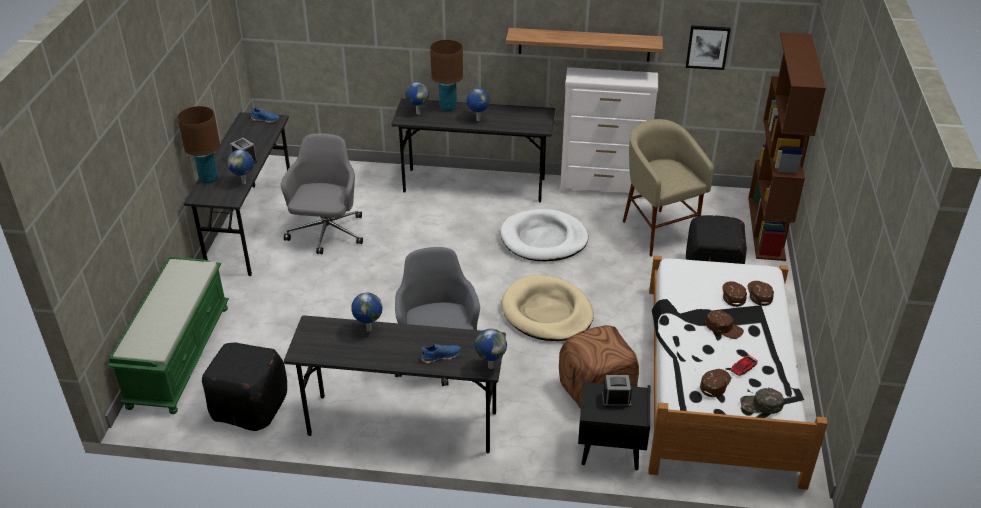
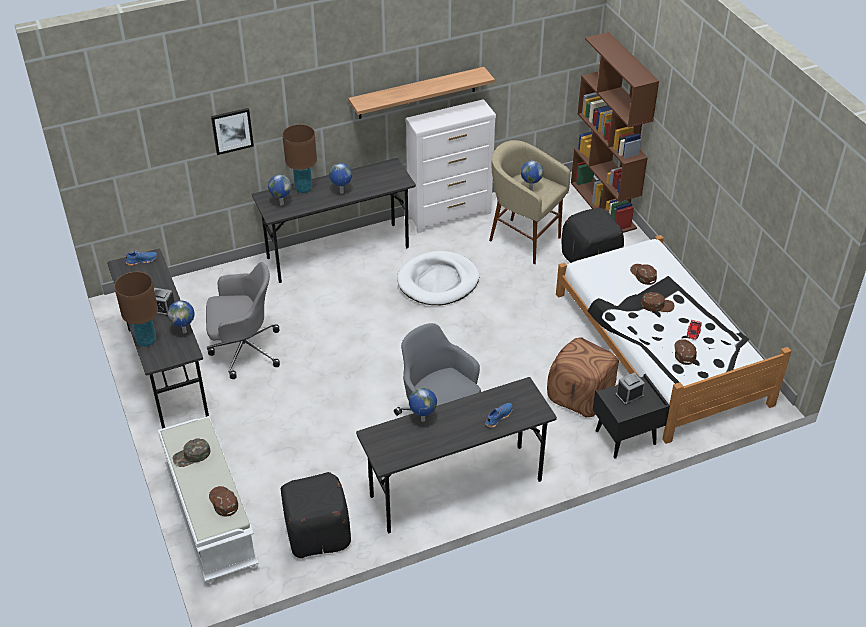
camera: 30 degrees left, 5 degrees up
(178, 355) = (210, 517): green bench -> white bench
(327, 233) = (243, 349): grey office chair -> grey office chair turned 105 degrees clockwise
(490, 366) = (542, 409): globe -> globe (530, 189)
(547, 312) = (492, 346): beige dog bed -> none
(707, 47) = (522, 65): picture -> picture (232, 130)
(759, 294) = (660, 267): brown cap -> brown cap (223, 502)
(761, 405) = (726, 355): green cap -> green cap (192, 456)

